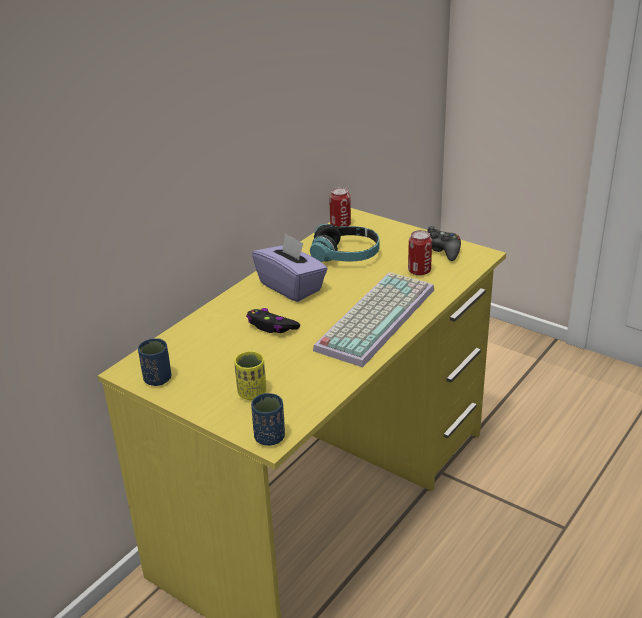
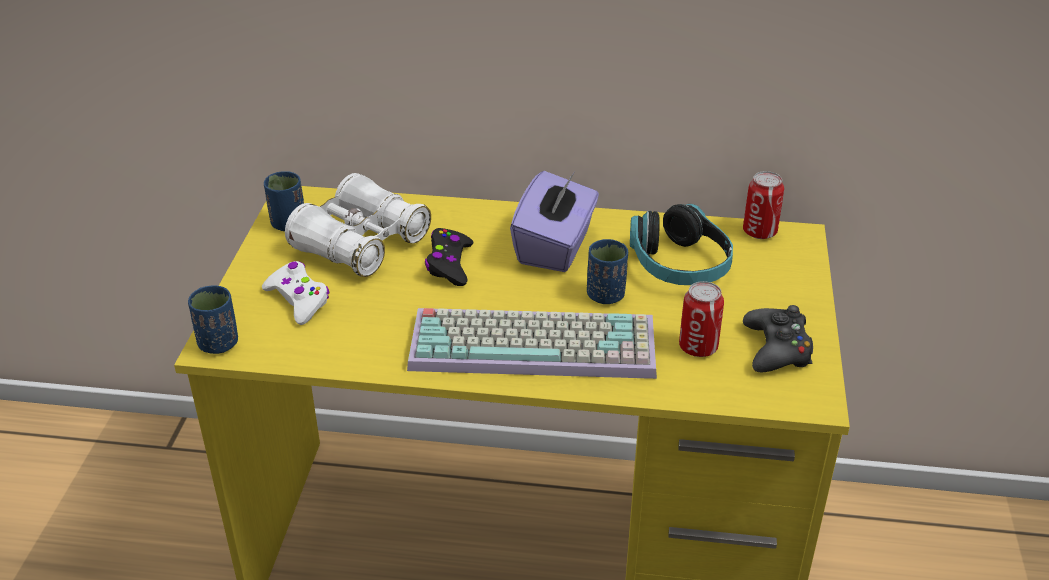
camera: 60 degrees right, 5 degrees up
(214, 354) = (361, 244): none -> white binoculars
(252, 393) = (298, 299): yellow cup -> white game controller
(352, 284) = (605, 295): none -> blue cup

